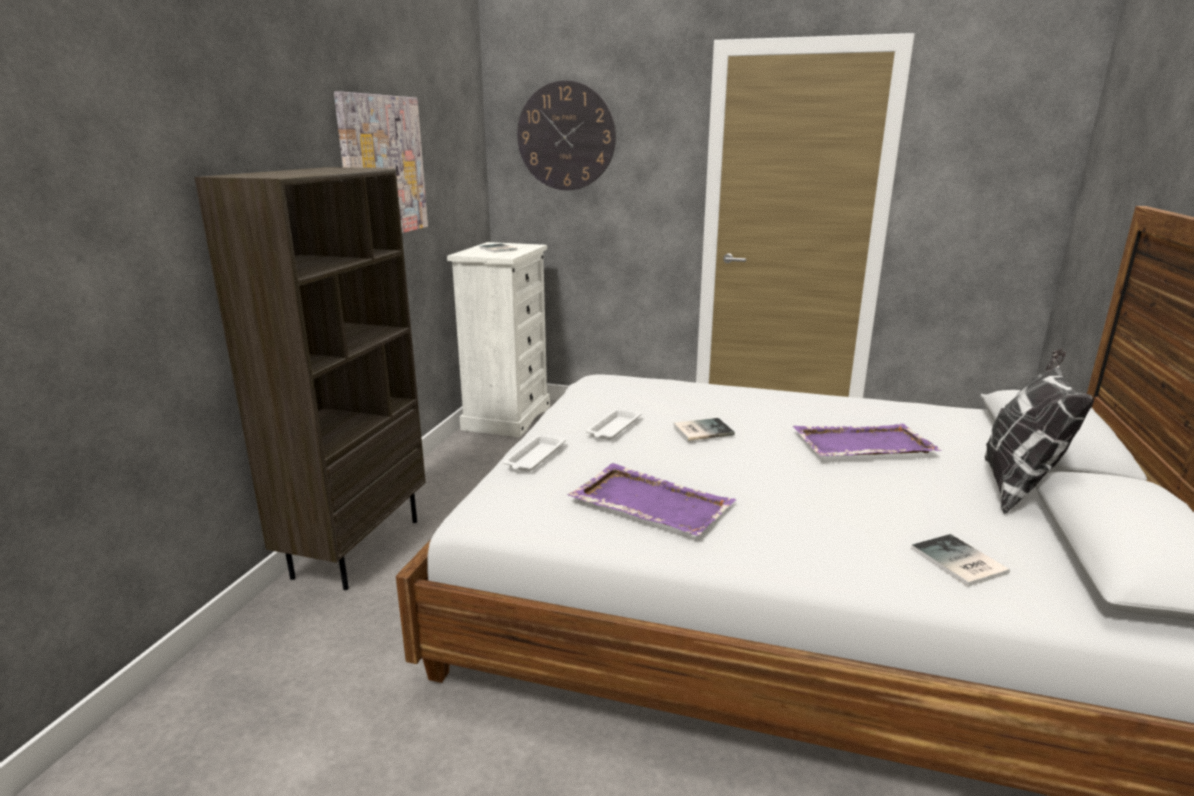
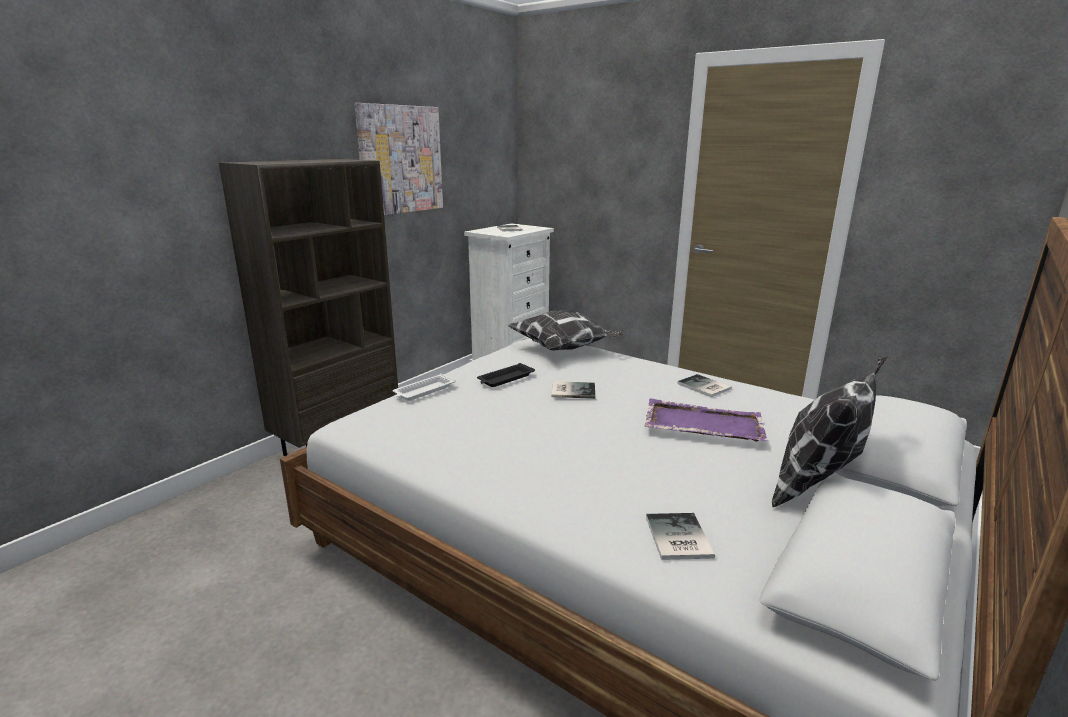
camera: 20 degrees right, 0 degrees up
(566, 136) = (575, 138): wall clock -> none
(613, 428) = (505, 379): white tray -> black tray
(642, 385) = (564, 349): none -> pillow
(650, 503) = (470, 439): purple tray -> none
(822, 406) = (704, 387): none -> book

